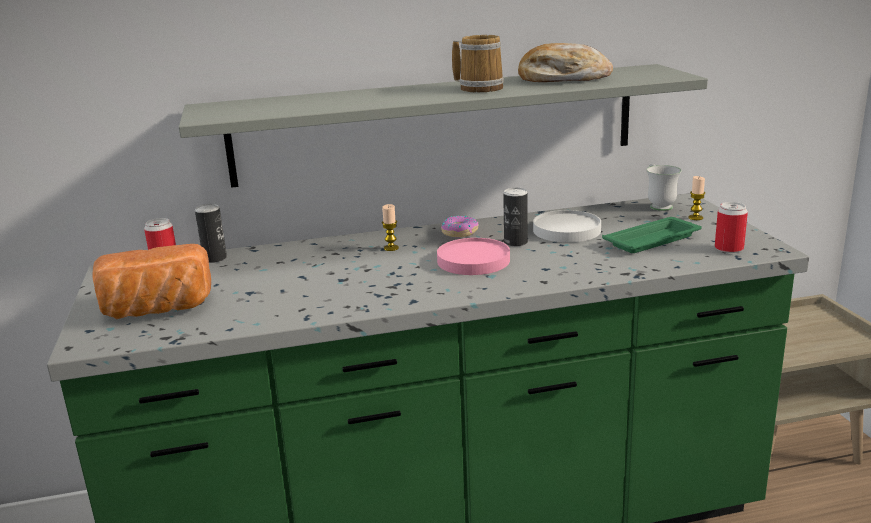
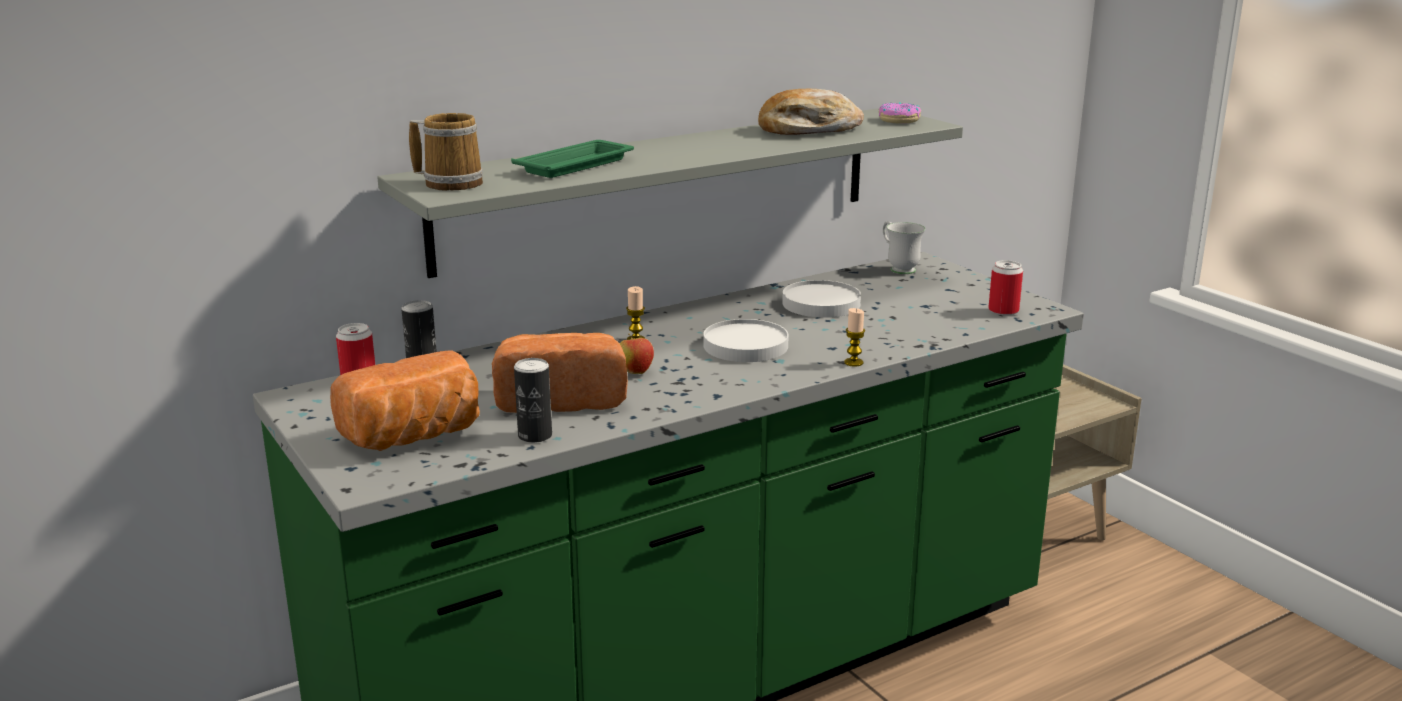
camera: 20 degrees left, 0 degrees up
(290, 291) = (561, 398): none -> bread
(366, 275) = (635, 372): none -> apple
(459, 232) = (700, 314): donut -> donut (898, 120)
(473, 261) = (746, 346): pink plate -> white plate
(479, 88) = (728, 143): mug -> mug (451, 182)
(515, 242) = (775, 322): can -> can (535, 436)
(653, 240) = (921, 308): green tray -> green tray (576, 165)
(695, 218) = (947, 280): candle -> candle (853, 362)

